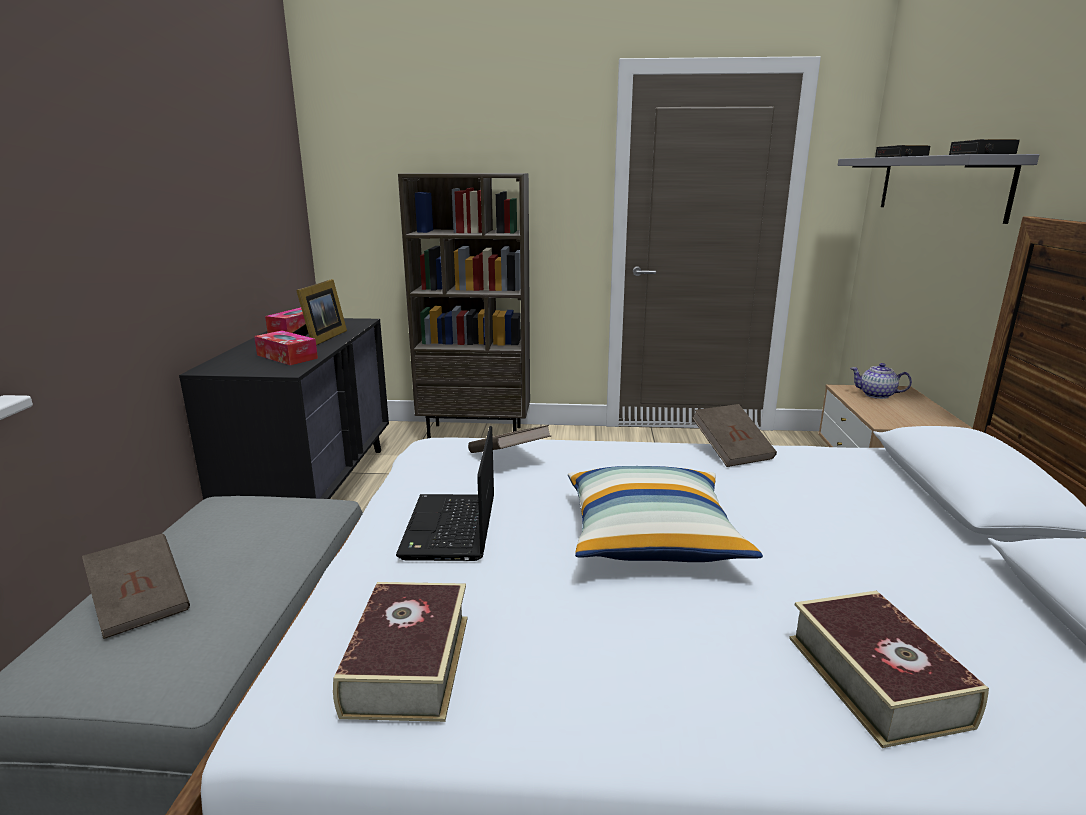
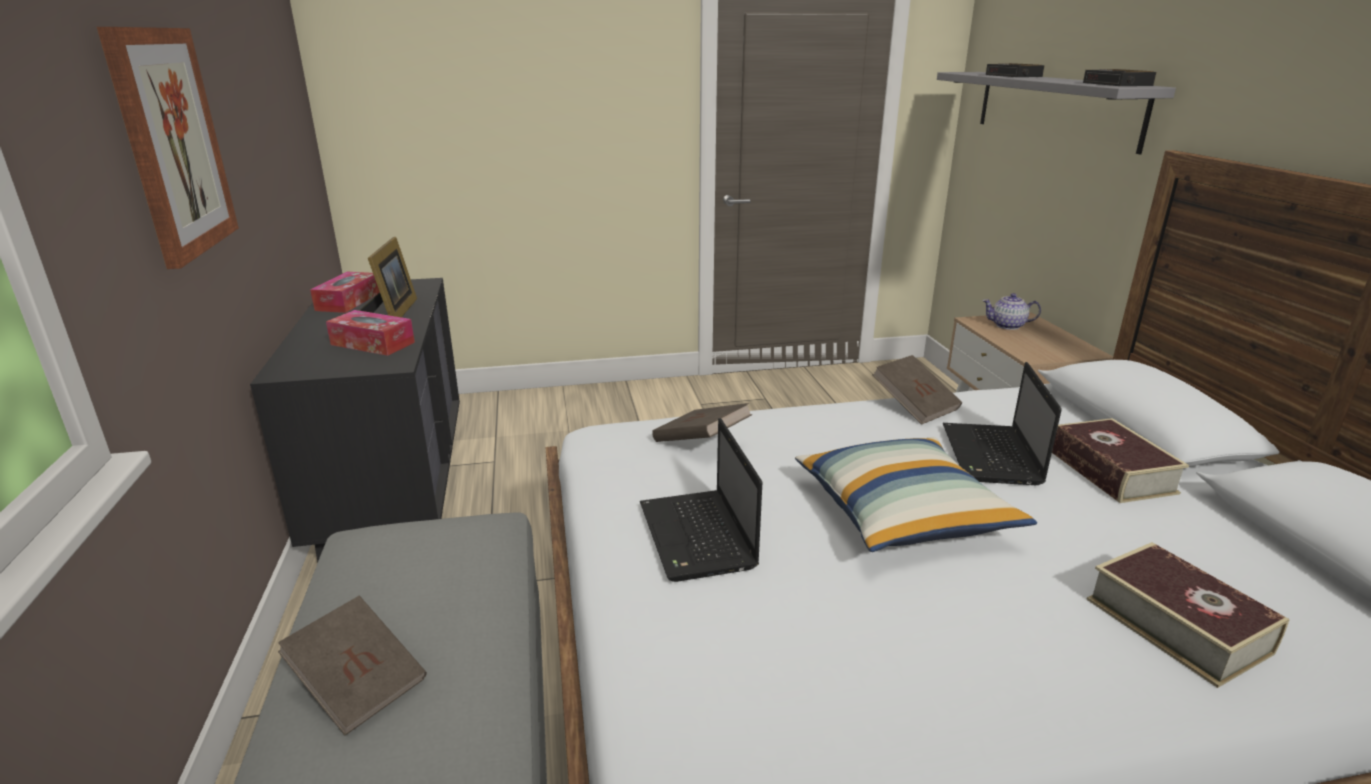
camera: 15 degrees left, 5 degrees up
(126, 183) = (172, 143): none -> picture
(408, 664) = (765, 697): book -> book (1111, 472)
(476, 433) = (557, 400): brown bookcase -> none
(779, 501) = (992, 456): none -> laptop

